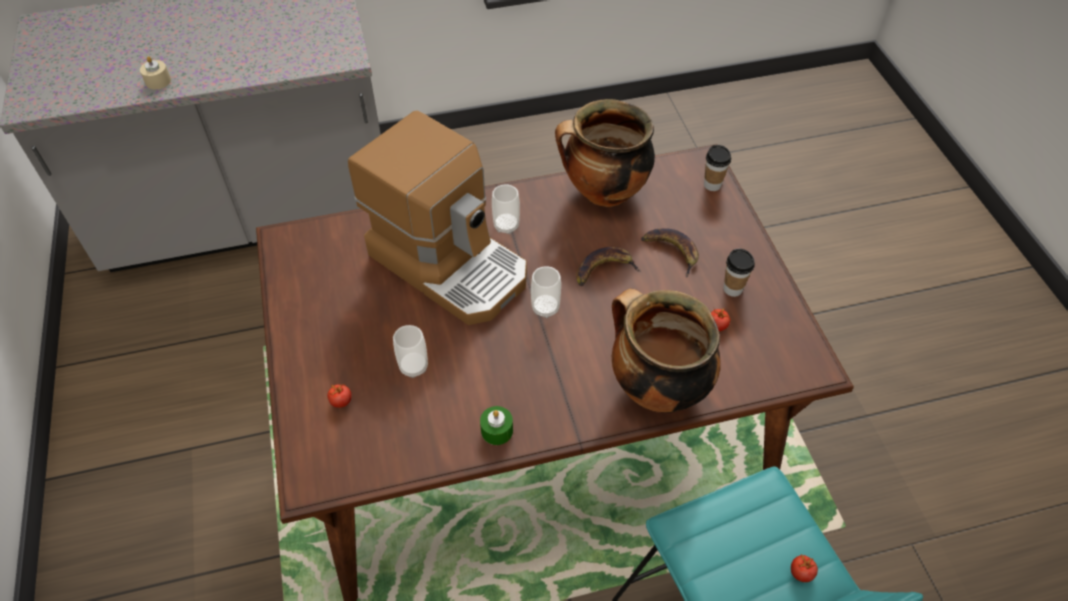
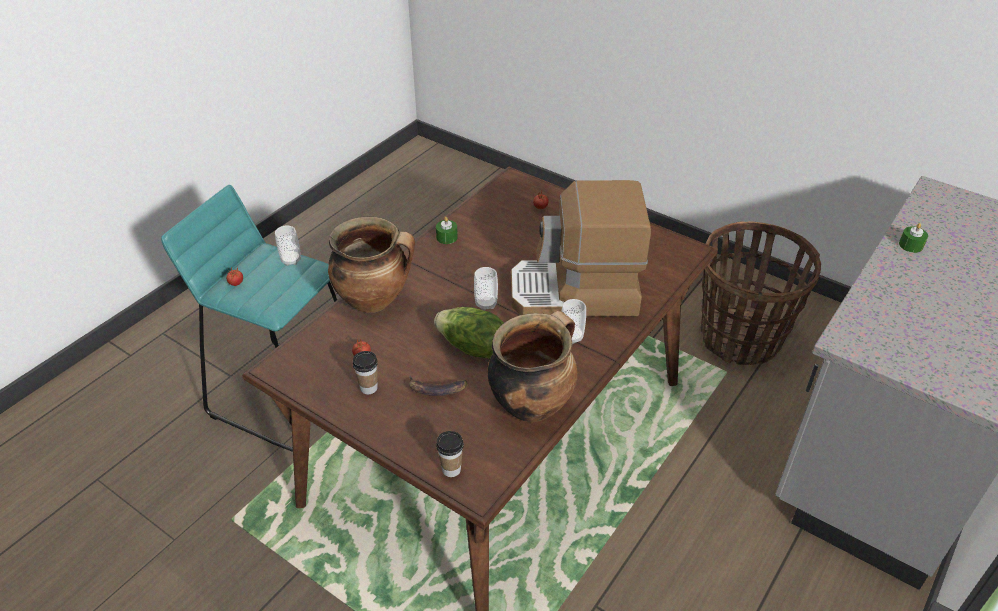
camera: 140 degrees right, 10 degrees down
(158, 81) = (911, 245): beige candle -> green candle
(199, 368) = (740, 338): none -> basket
(413, 367) = (524, 237): cup -> cup (291, 260)
(604, 269) = (473, 348): banana -> lettuce

